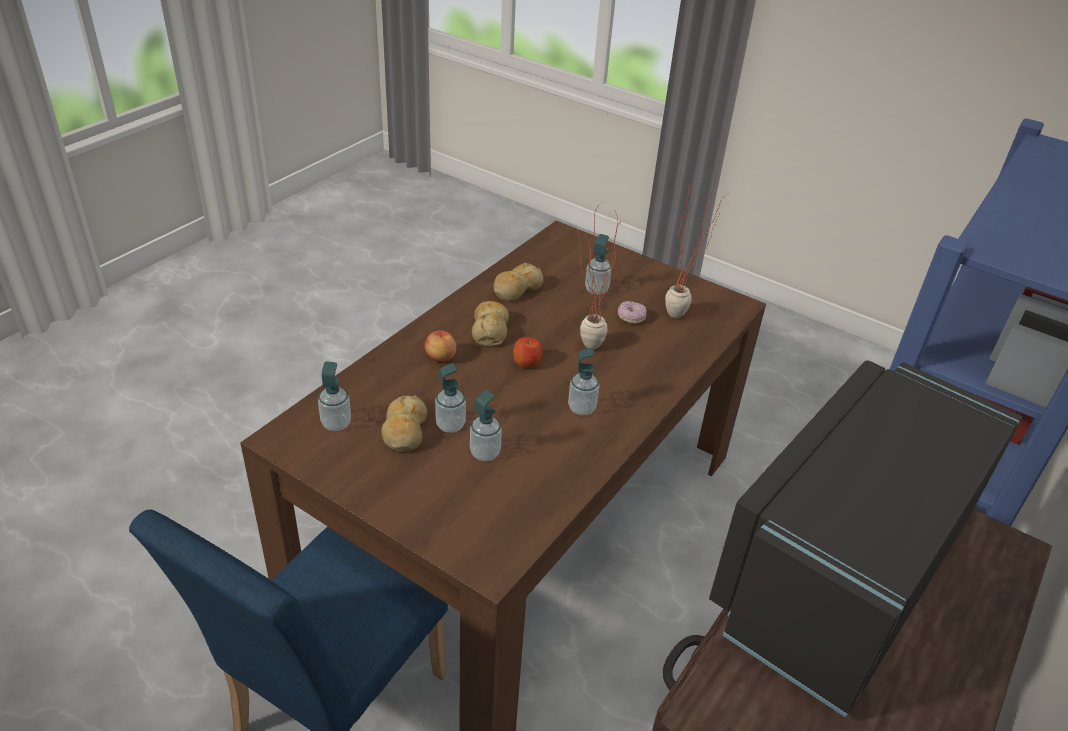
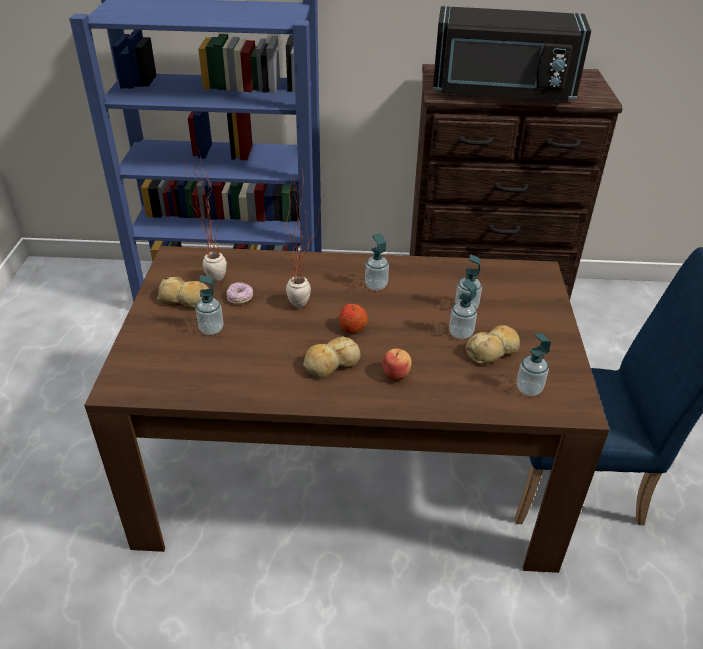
camera: 120 degrees left, 0 degrees up
(516, 290) = (253, 375): bread -> bread (185, 300)

